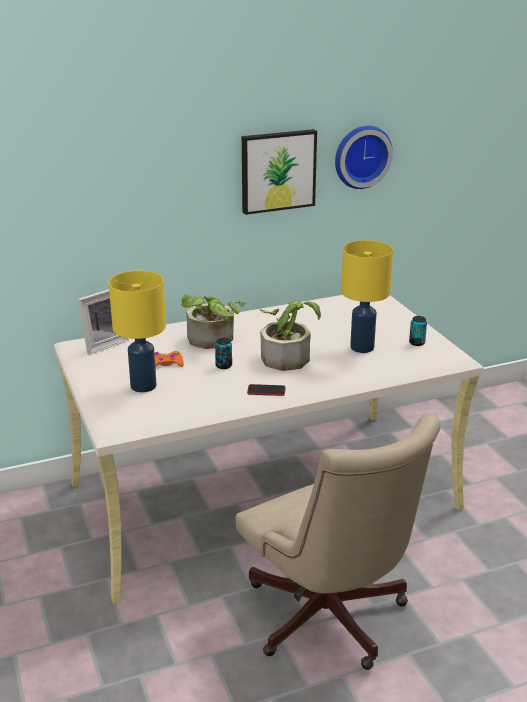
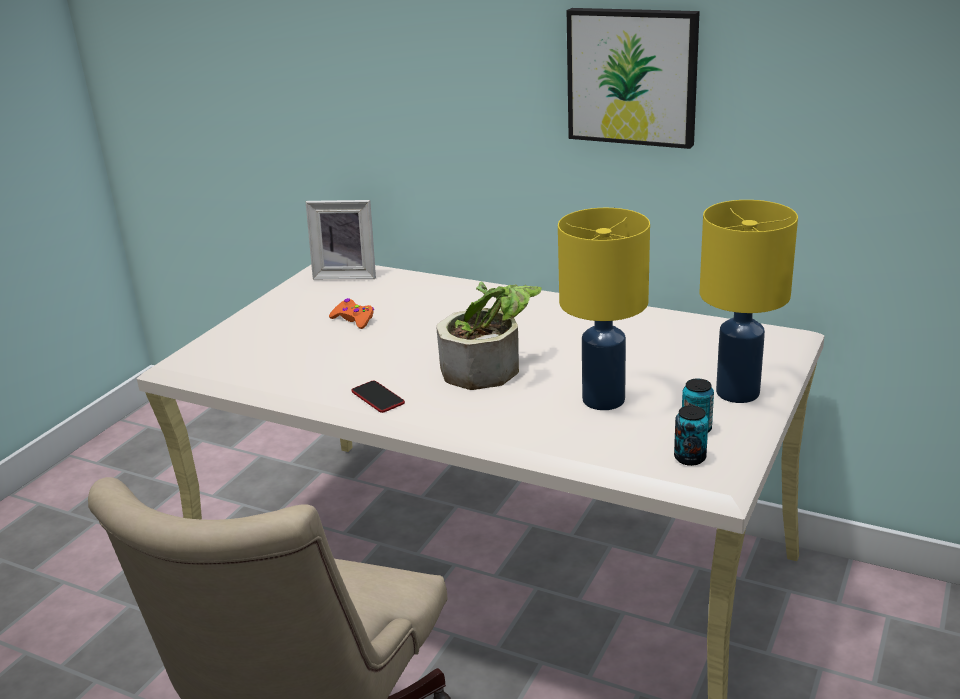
camera: 50 degrees right, 0 degrees up
(142, 386) = (285, 333): yellow table lamp -> yellow table lamp (736, 392)
(212, 341) = (449, 314): potted plant -> none
(223, 366) = (400, 347): can -> can (690, 458)
(361, 156) = (795, 75): wall clock -> none

